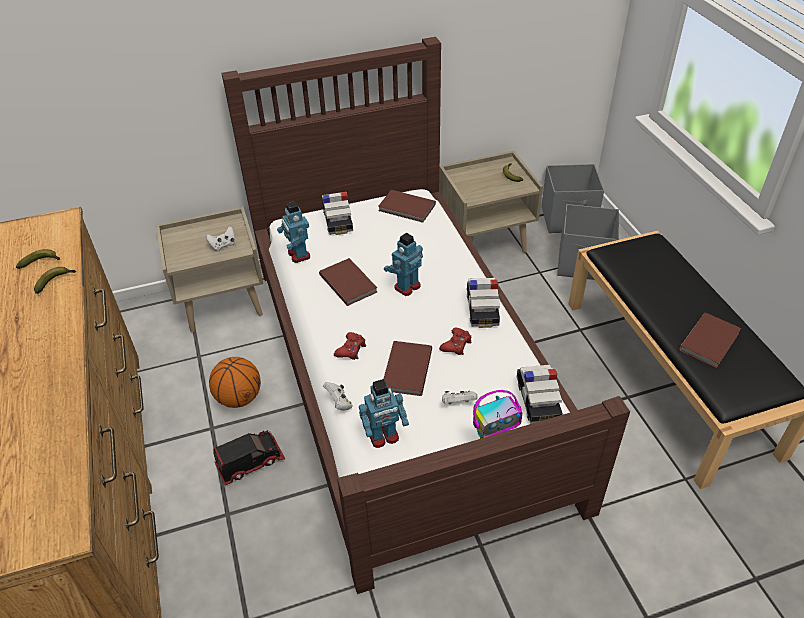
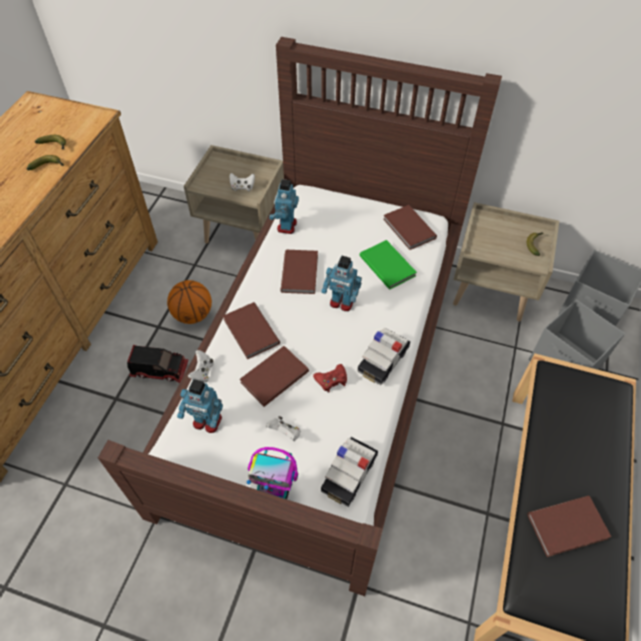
camera: 35 degrees right, 10 degrees up
(338, 221) = (342, 211): toy car -> none
(351, 349) = (250, 332): red game controller -> brown book
(406, 286) = (341, 302): toy robot -> toy robot turned 150 degrees counterclockwise
(416, 241) = (388, 265): none -> green book

